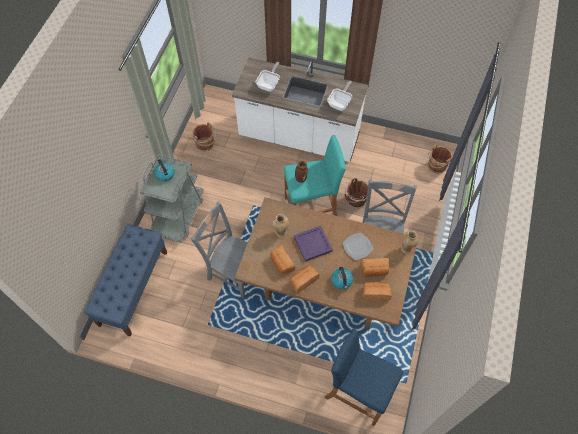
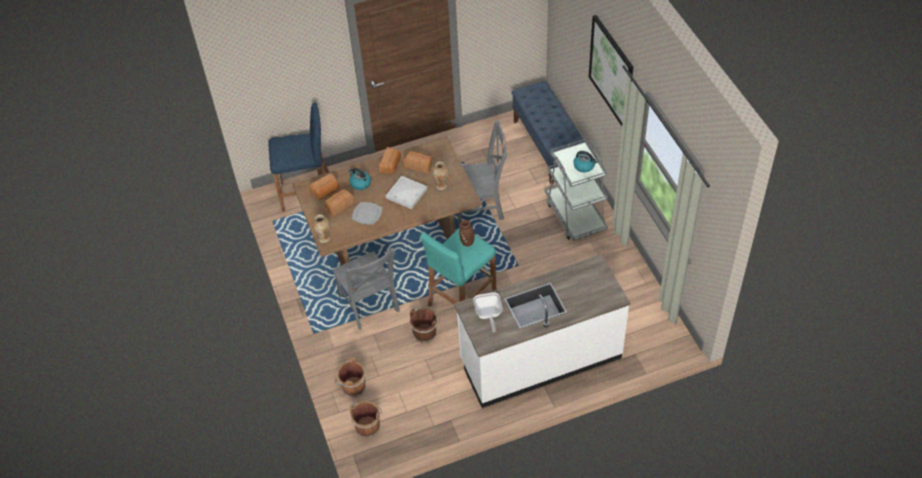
camera: 145 degrees right, 10 degrees down
(102, 131) = (611, 71): none -> picture
(205, 144) = (623, 288): brown bucket -> brown bucket (352, 387)
(269, 84) = (577, 287): frying pan -> none
(313, 243) = (406, 194): purple tray -> white tray

